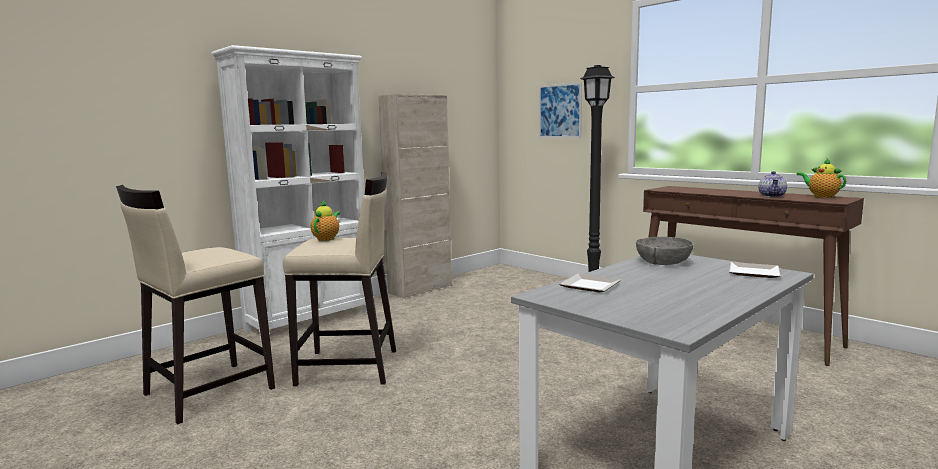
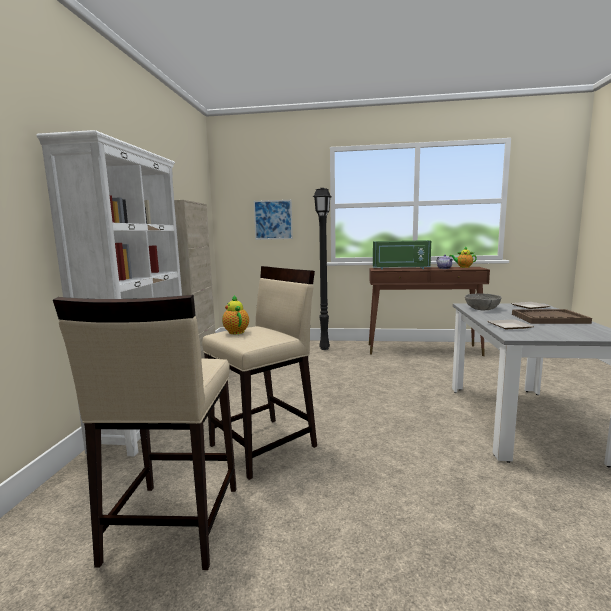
camera: 40 degrees left, 0 degrees up
(696, 290) = (549, 318): none -> brown tray
(702, 190) = (400, 268): none -> green microwave

